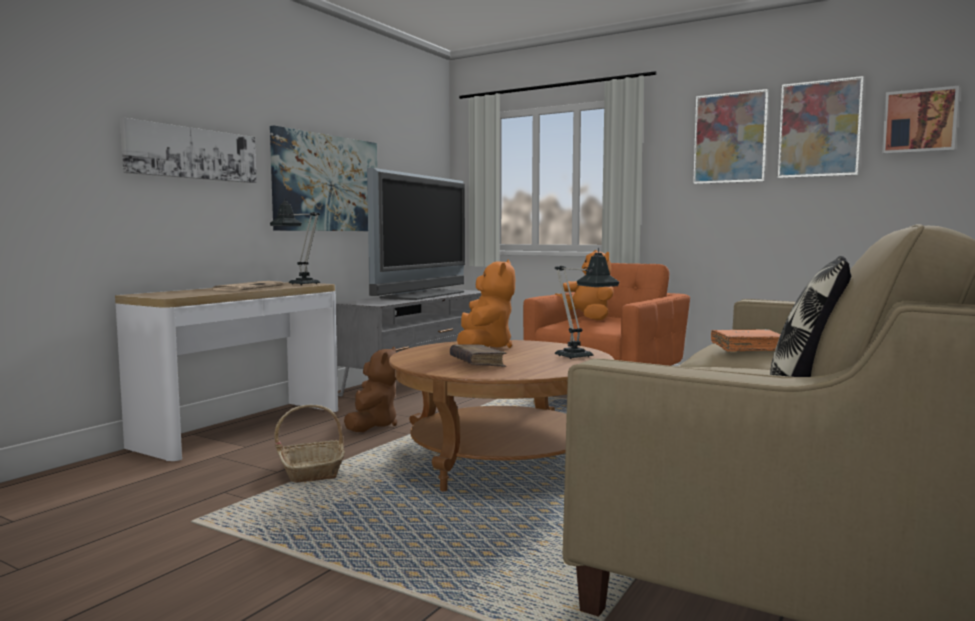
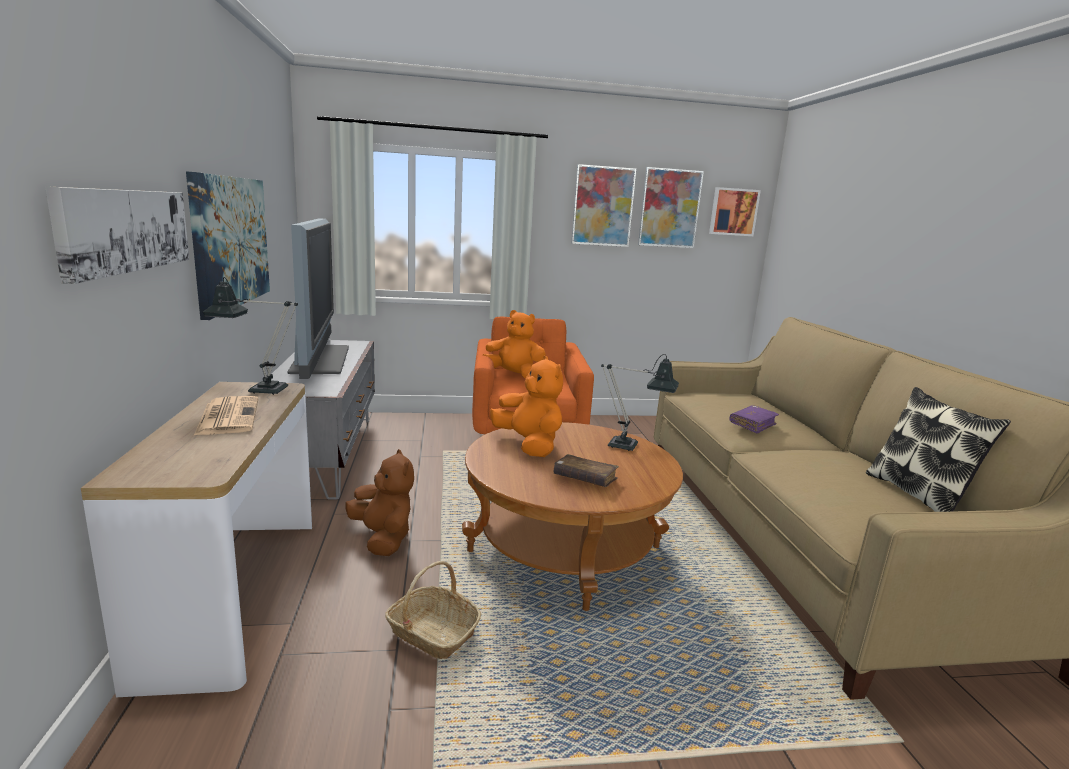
camera: 40 degrees left, 10 degrees up
(746, 348) = (752, 424): orange book -> purple book

